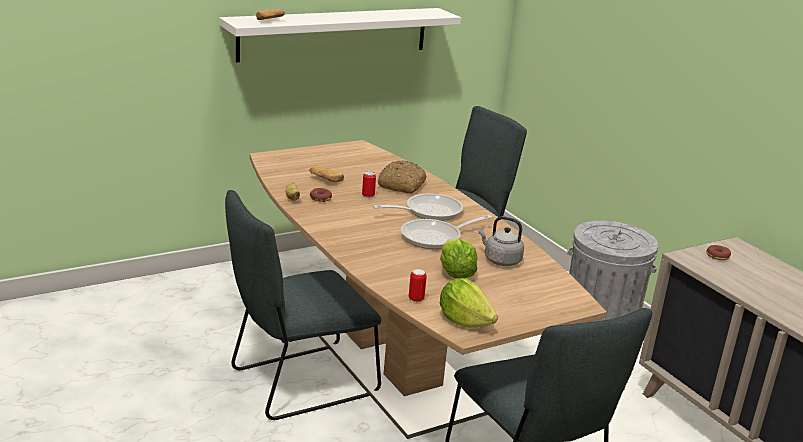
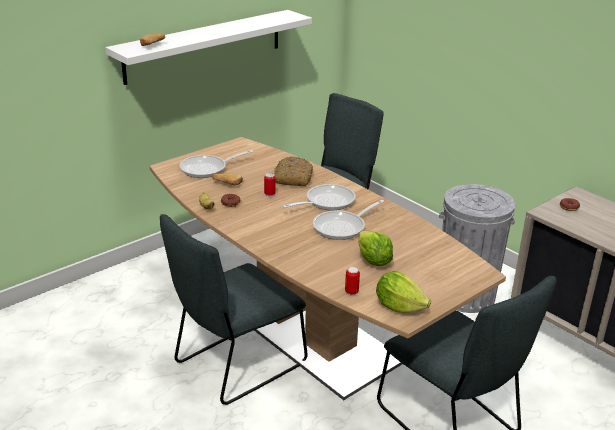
camera: 10 degrees left, 5 degrees up
(311, 164) = (207, 169): none -> frying pan
(500, 260) = (403, 241): grey kettle -> none

